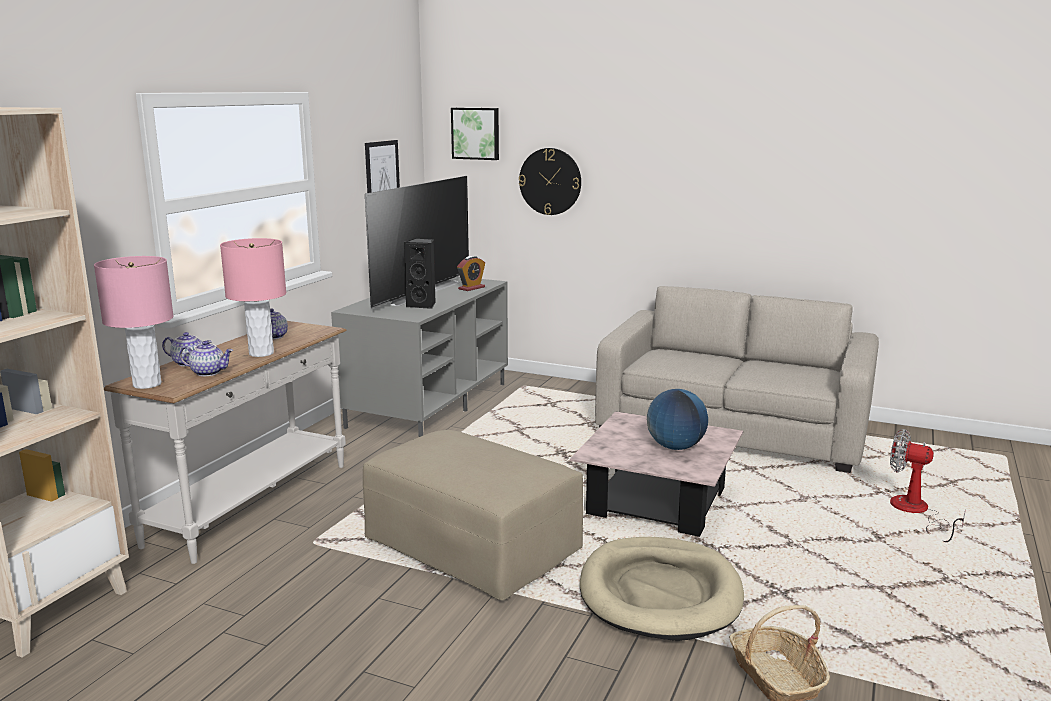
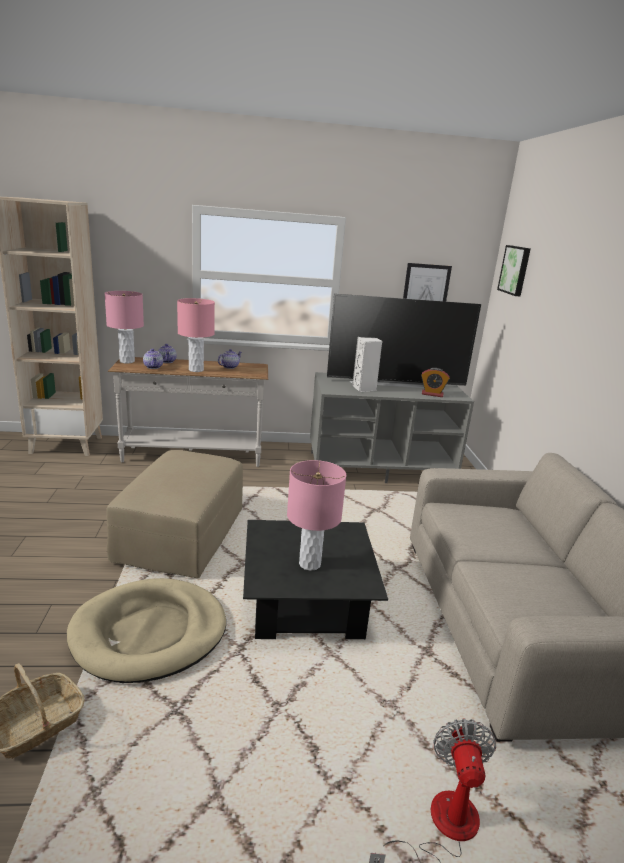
camera: 60 degrees right, 5 degrees up
(423, 305) = (364, 389): black speaker -> white speaker
(550, 181) = (540, 324): wall clock -> none
(657, 501) = (306, 603): pink coffee table -> black coffee table
(675, 447) = (310, 564): globe -> pink table lamp

